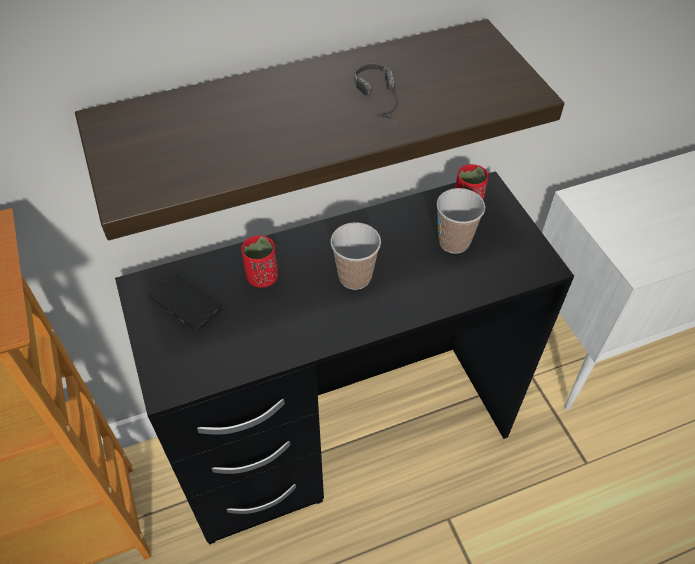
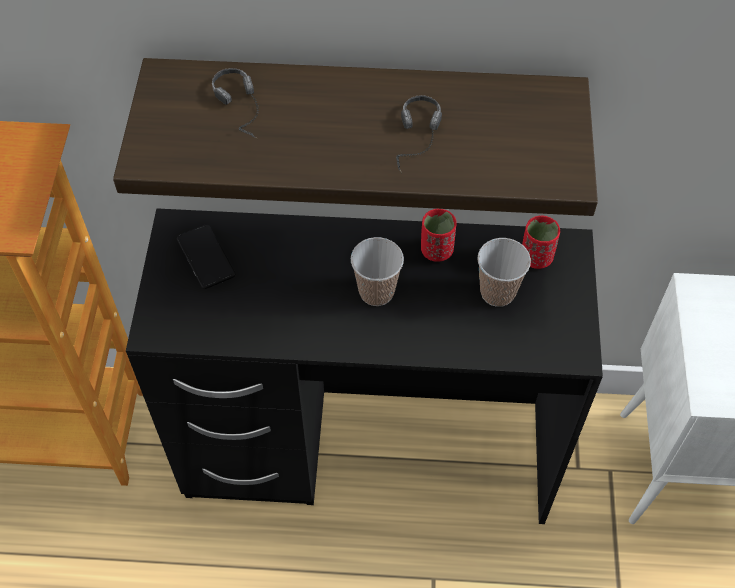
camera: 25 degrees right, 5 degrees up
(209, 126) = (247, 113): none -> headphones
(262, 277) = (288, 258): red cup -> red cup (436, 250)

